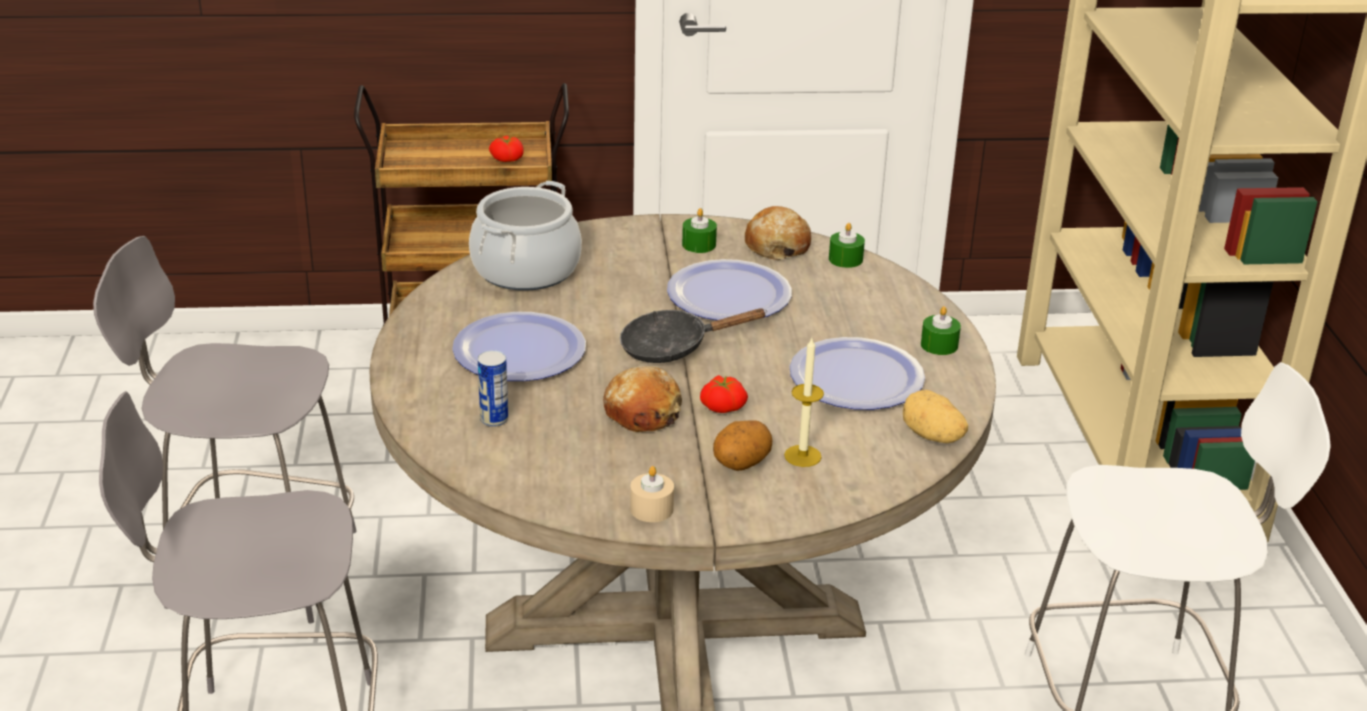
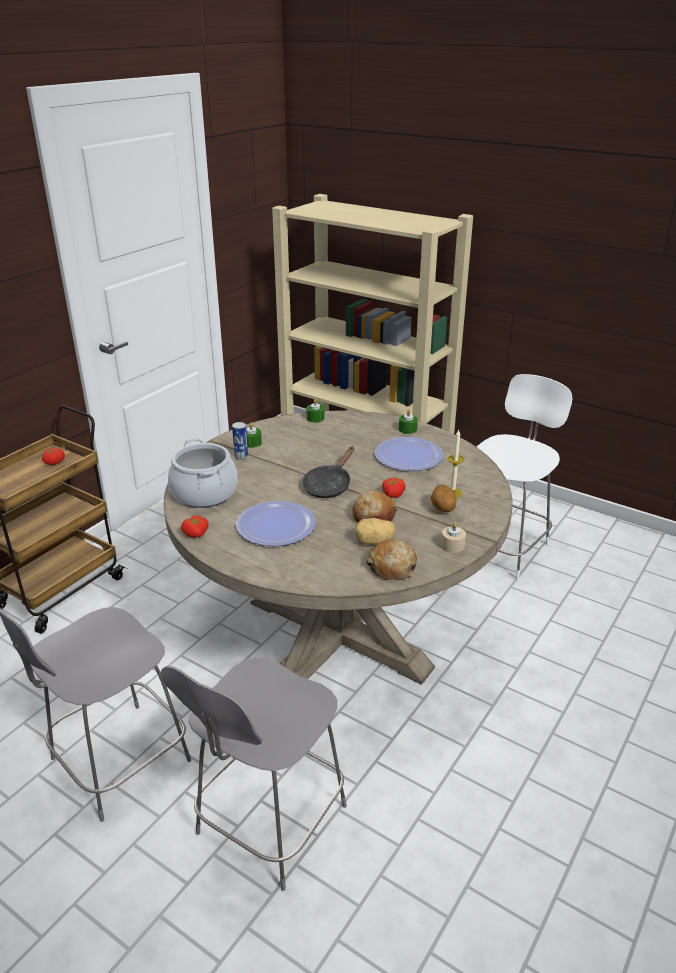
camera: 50 degrees left, 0 degrees up
(428, 306) = (196, 534): none -> tomato
(494, 419) = (328, 557): can -> can (241, 456)
(729, 294) = (304, 454): plate -> none
(776, 245) = (281, 427): bread -> bread (392, 567)
(932, 437) = (471, 460): potato -> potato (374, 542)

